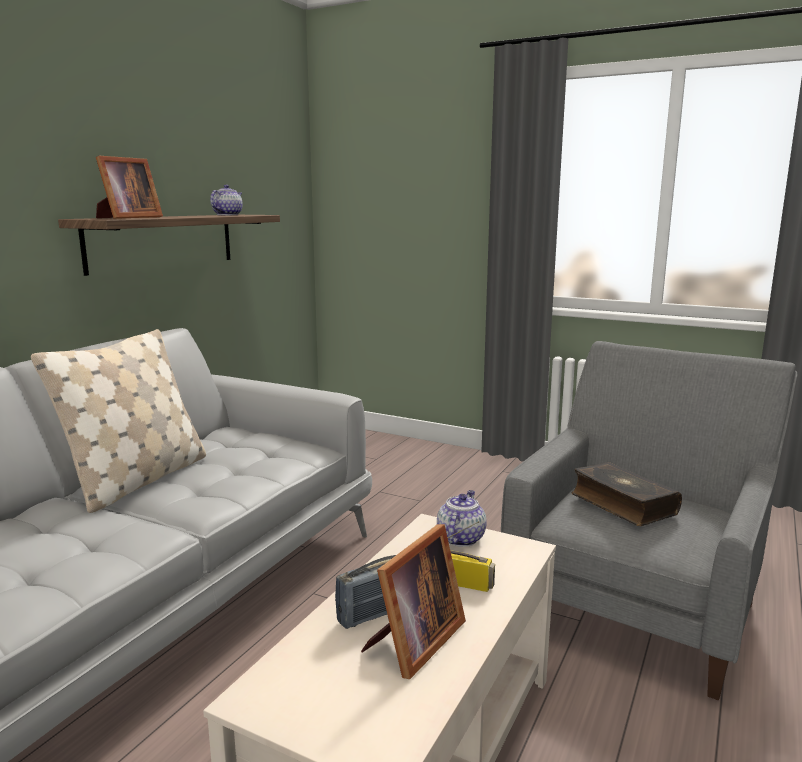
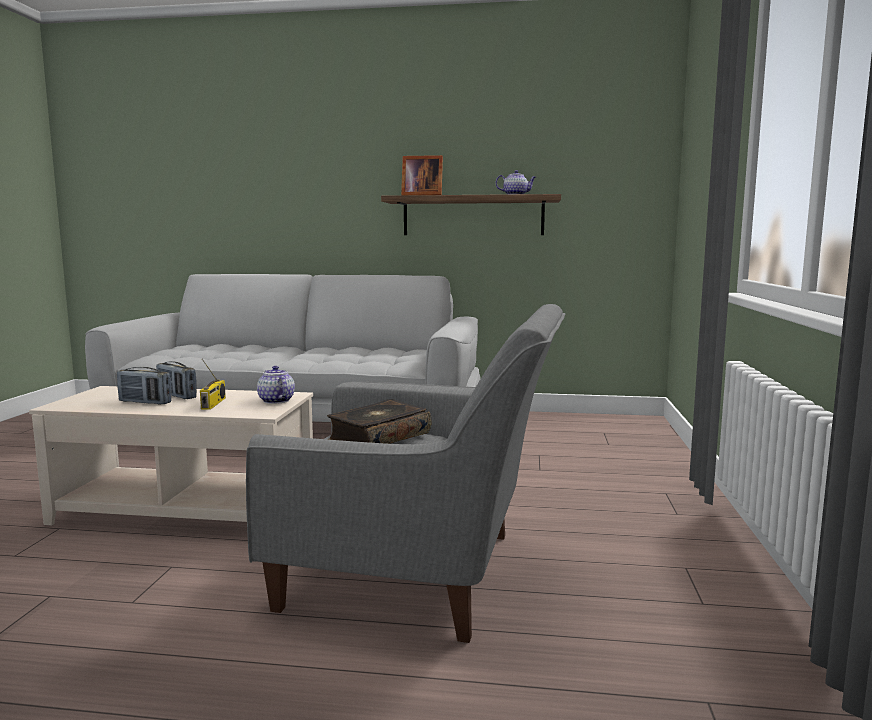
camera: 70 degrees right, 5 degrees down
(138, 480) = (325, 351): beige pillow -> none
(413, 643) = (145, 402): picture frame -> radio
(460, 538) = (275, 401): teapot -> teapot turned 120 degrees counterclockwise

